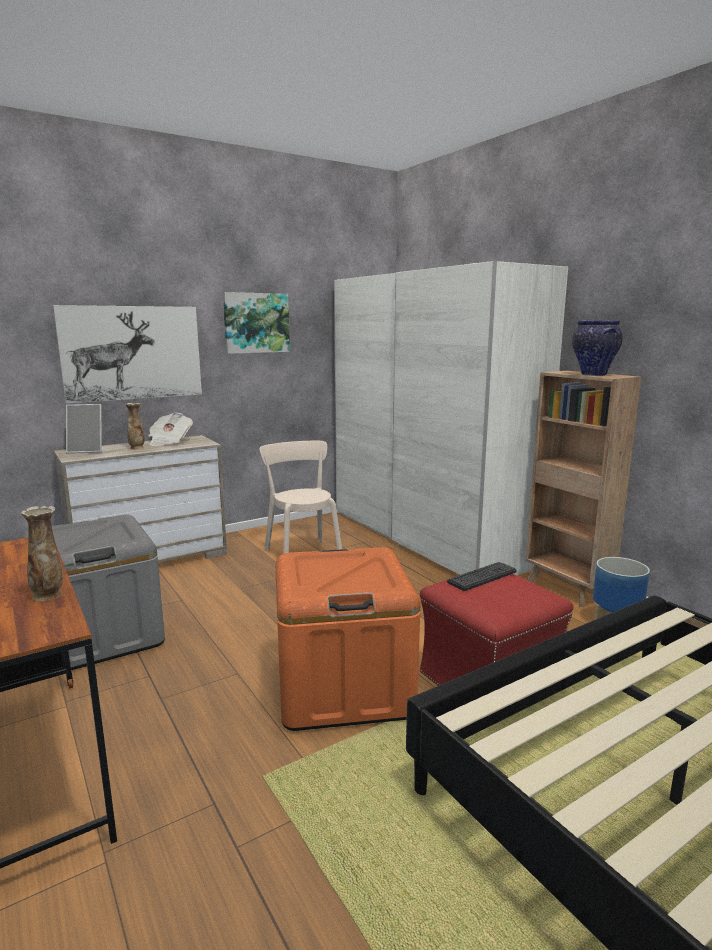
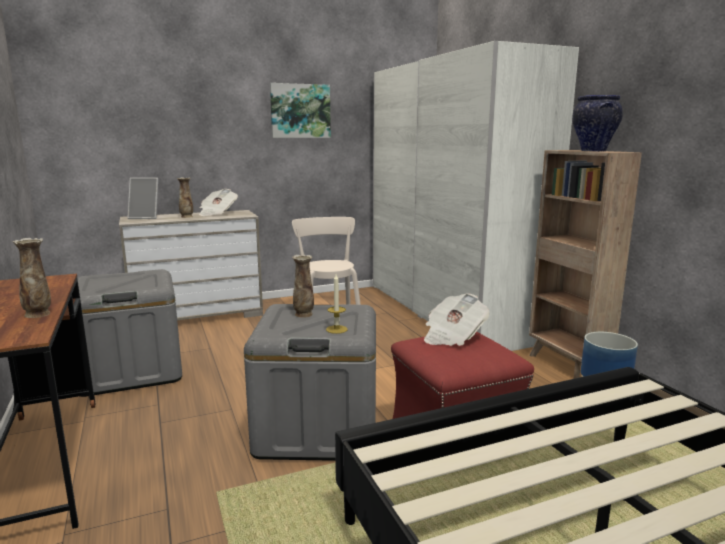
camera: 10 degrees right, 0 degrees up
(132, 353) = (188, 135): picture -> none
(324, 564) = (303, 314): none -> vase
(343, 686) = (318, 428): orange storage box -> grey storage box
(371, 580) = (336, 329): none -> candle
(482, 577) = (452, 336): keyboard -> newspaper

